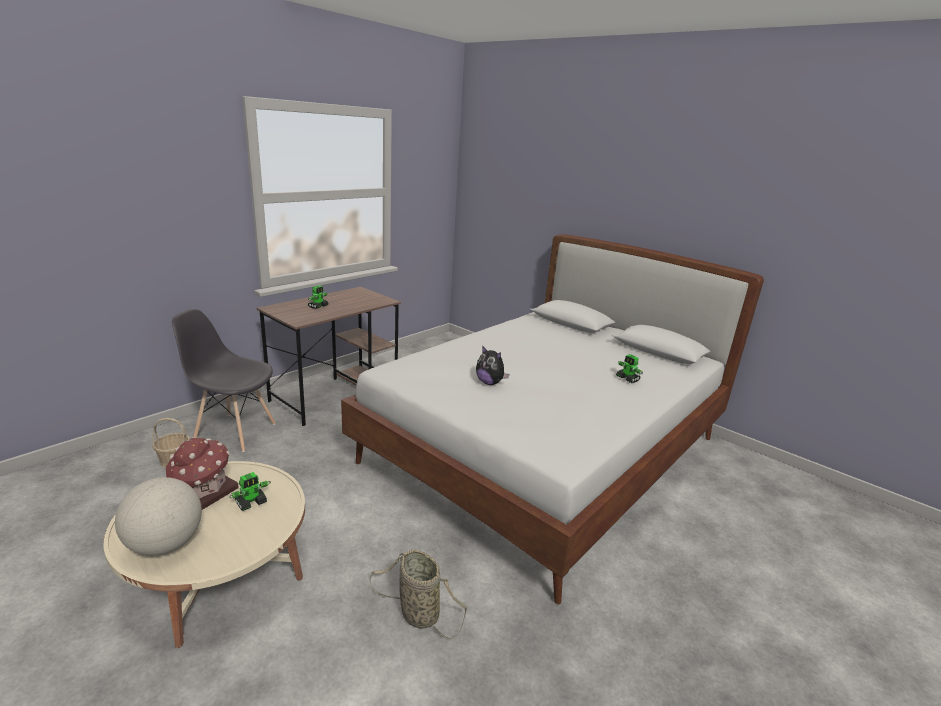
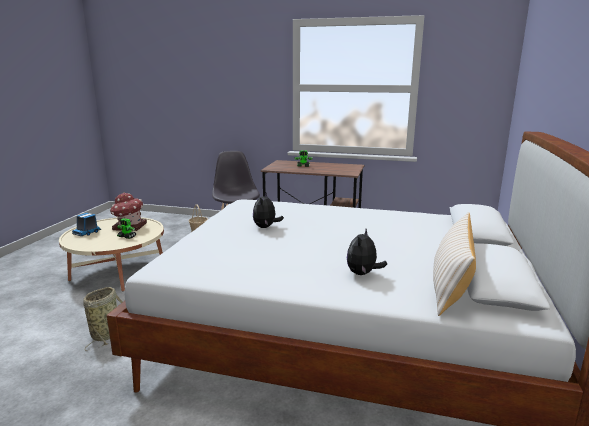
camera: 65 degrees right, 5 degrees down
(165, 544) = (87, 232): globe -> toy truck
(627, 379) = (363, 274): toy robot -> plush toy
(655, 362) = (450, 285): none -> beige pillow

